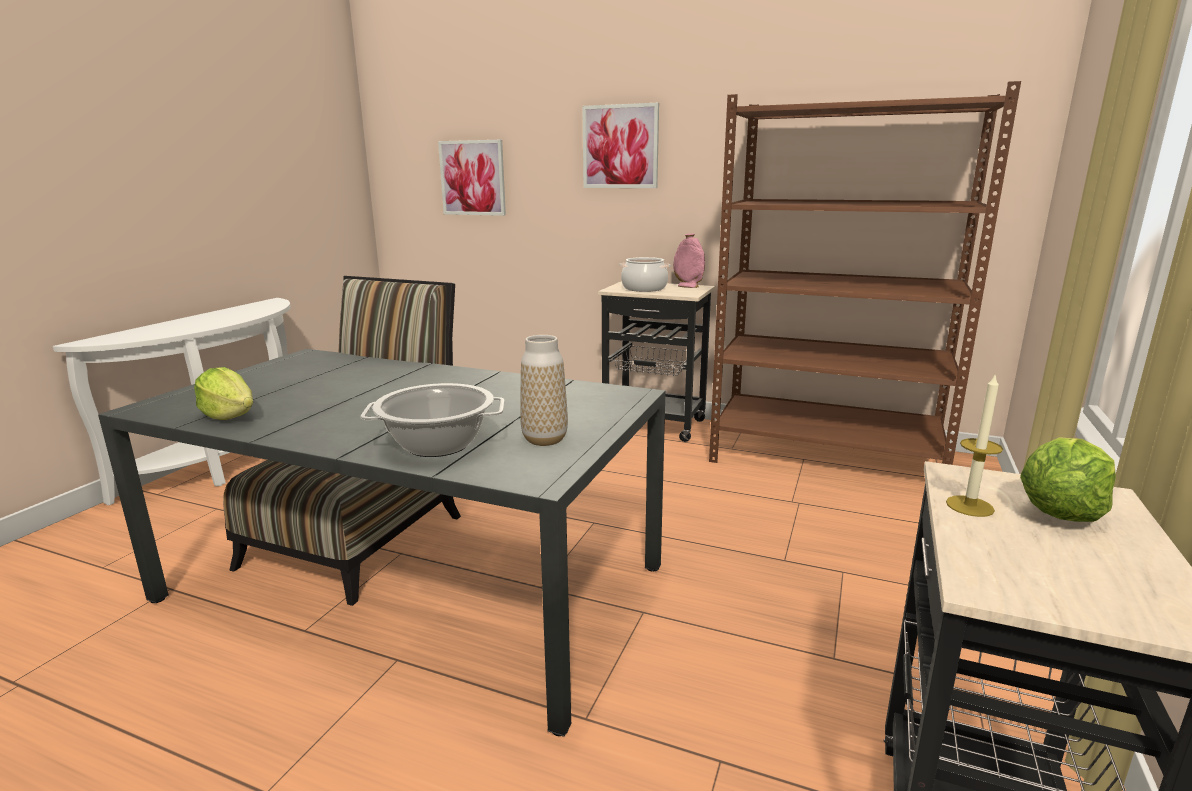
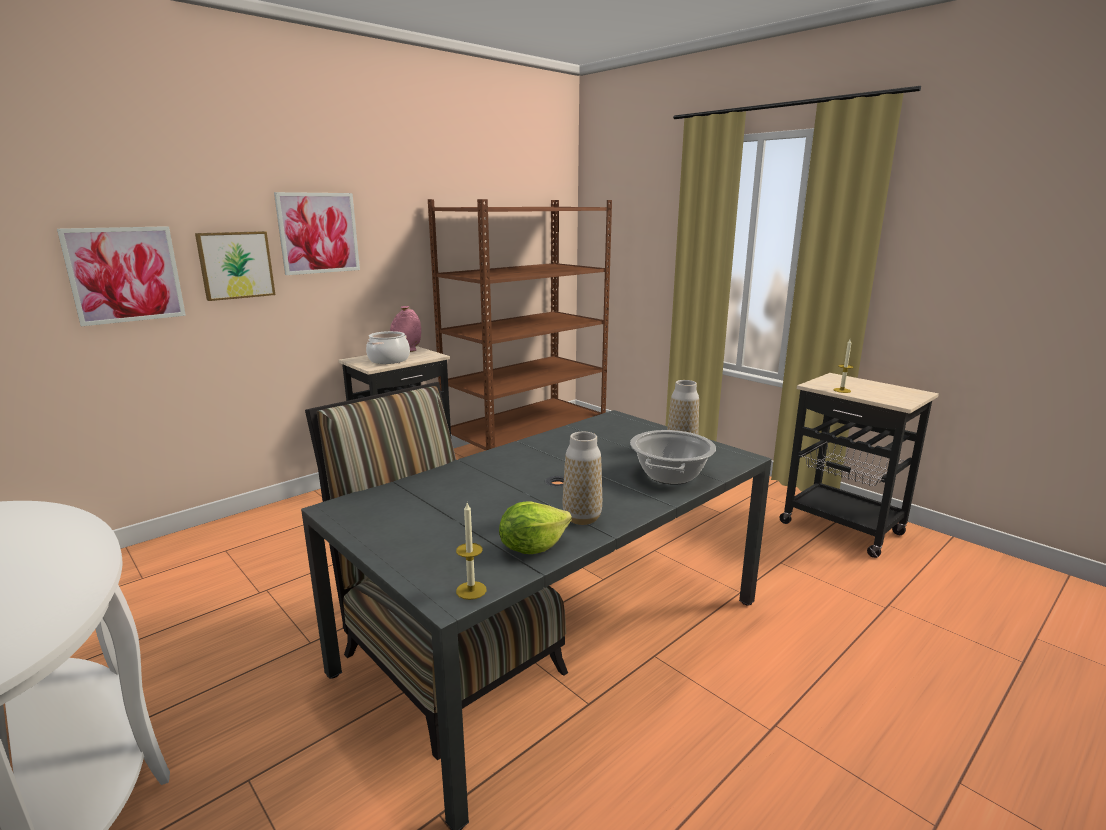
camera: 65 degrees left, 0 degrees up
(153, 411) = (471, 590): none -> candle
(296, 423) = (582, 518): none -> vase
(545, 175) = (235, 265): none -> picture
(1060, 512) = (848, 383): lettuce -> none

